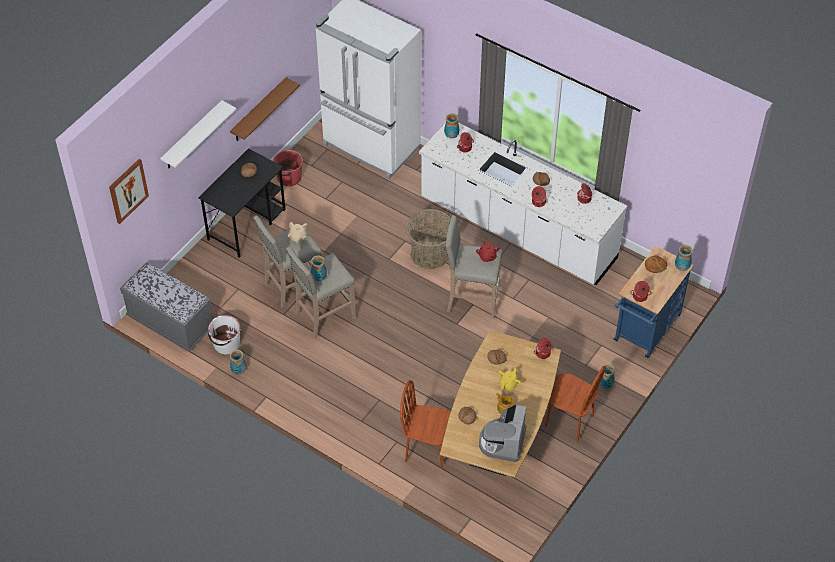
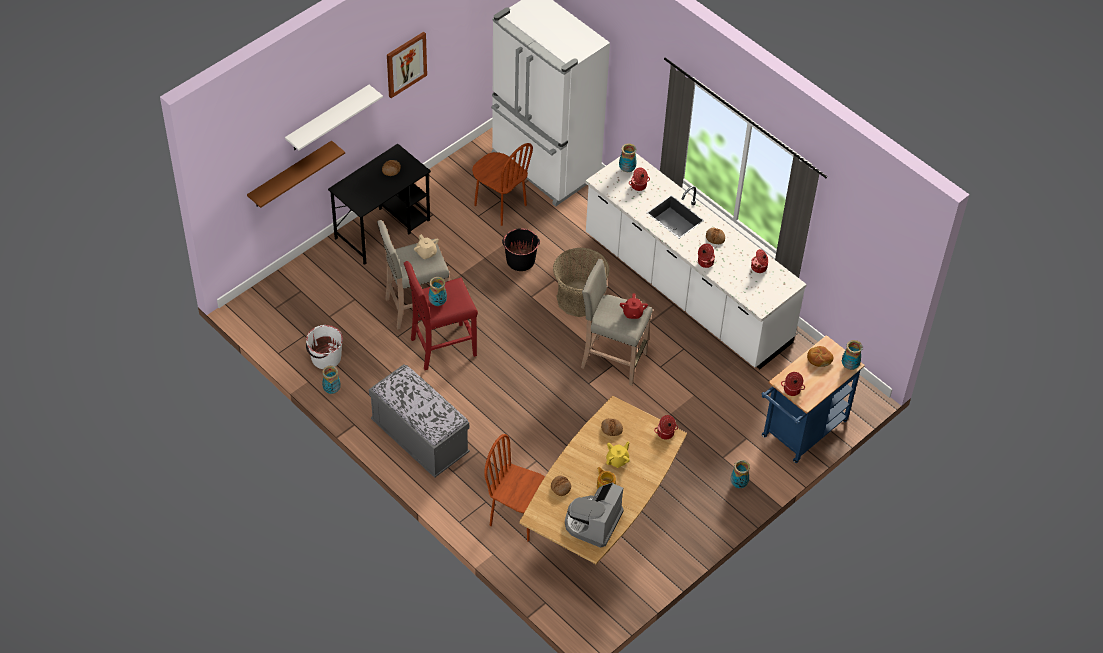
camera: 10 degrees right, 0 degrees up
(128, 190) = (240, 167): picture -> picture (406, 64)
(170, 323) = (271, 323): grey bench -> grey bench (420, 439)
(259, 111) = (416, 103): brown shelf -> brown shelf (290, 175)
(289, 177) = (443, 185): red bucket -> none
(324, 316) = (441, 347): beige stool -> red stool
(371, 230) = (520, 260): none -> black bucket
(569, 421) = (686, 516): brown chair -> brown chair (500, 205)

